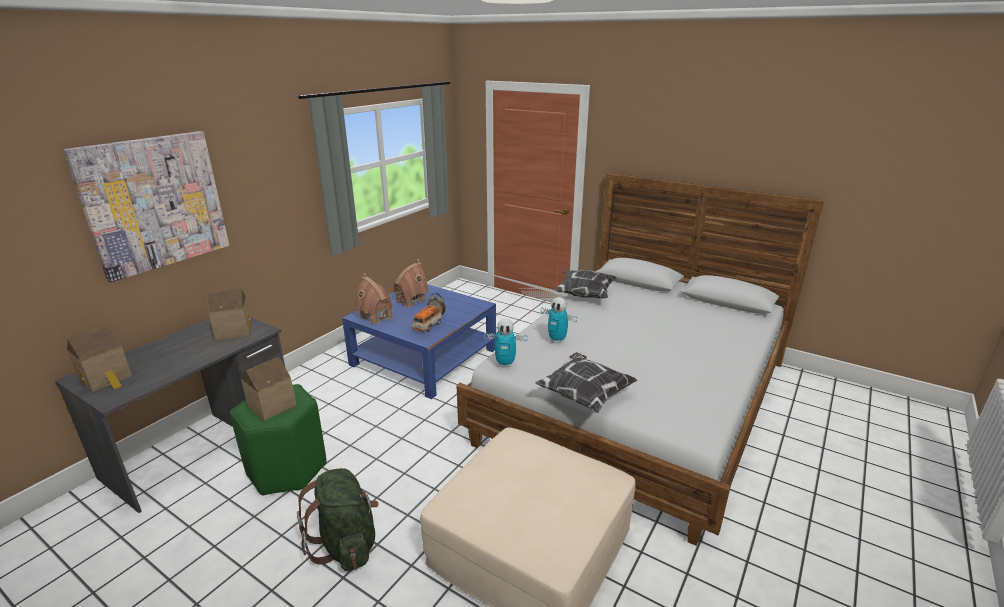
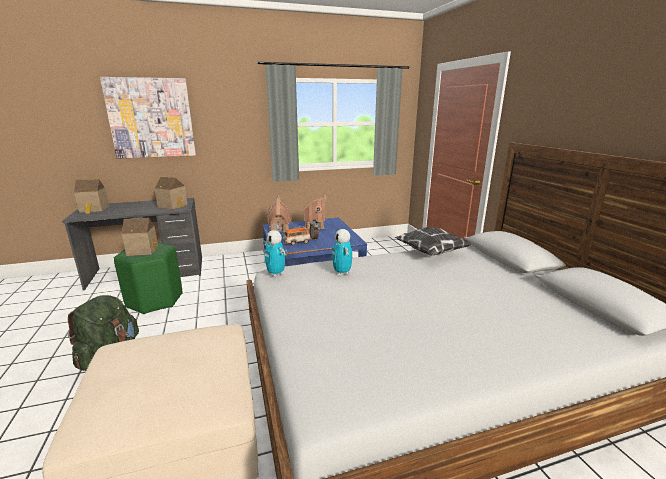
camera: 40 degrees right, 5 degrees down
(584, 395) = (287, 318): pillow -> none

